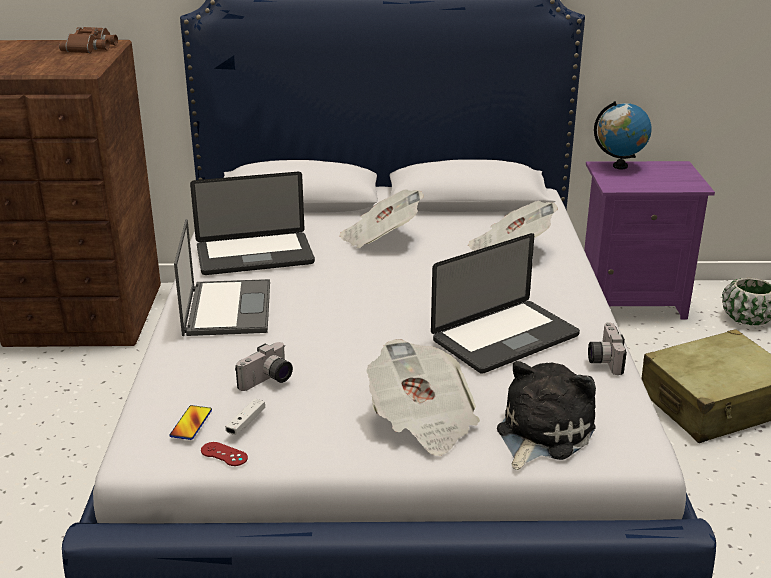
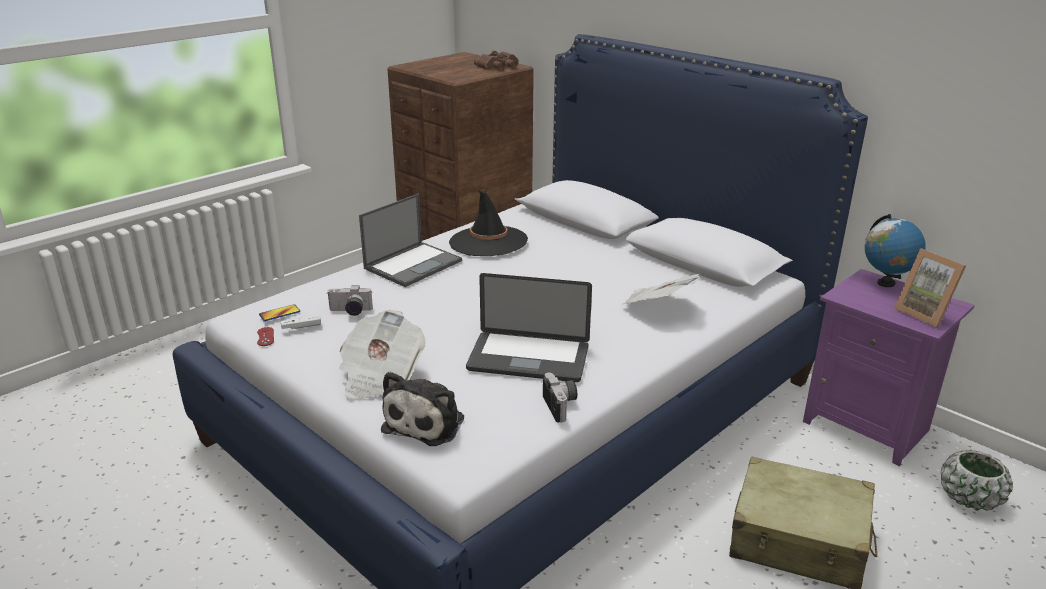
camera: 45 degrees right, 0 degrees up
(255, 255) = (488, 242): laptop -> black hat
(380, 238) = (584, 262): newspaper -> none
(541, 433) = (427, 422): plush toy -> plush toy turned 120 degrees clockwise
(603, 360) = (562, 406): camera -> camera turned 120 degrees clockwise
(678, 178) = (925, 313): none -> picture frame

